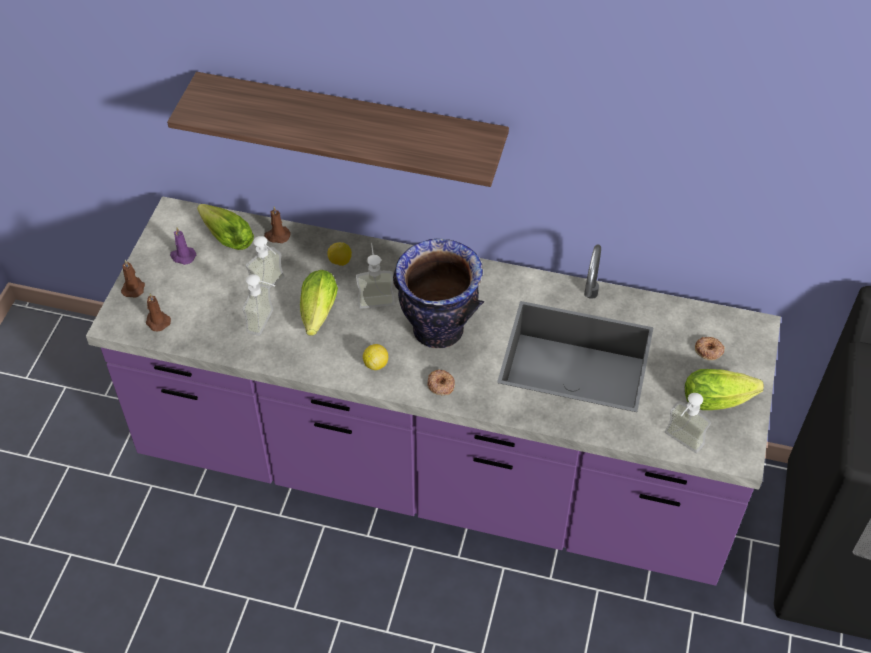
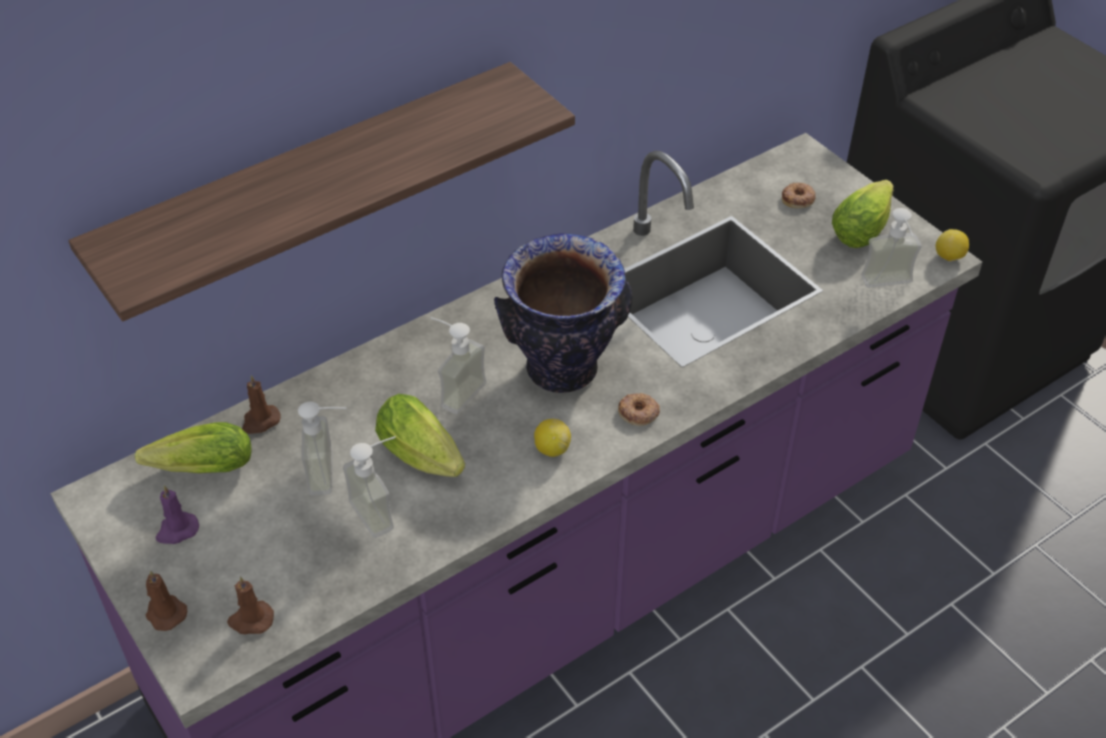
camera: 50 degrees left, 5 degrees down
(340, 262) = (369, 390): lemon -> lemon (949, 257)

